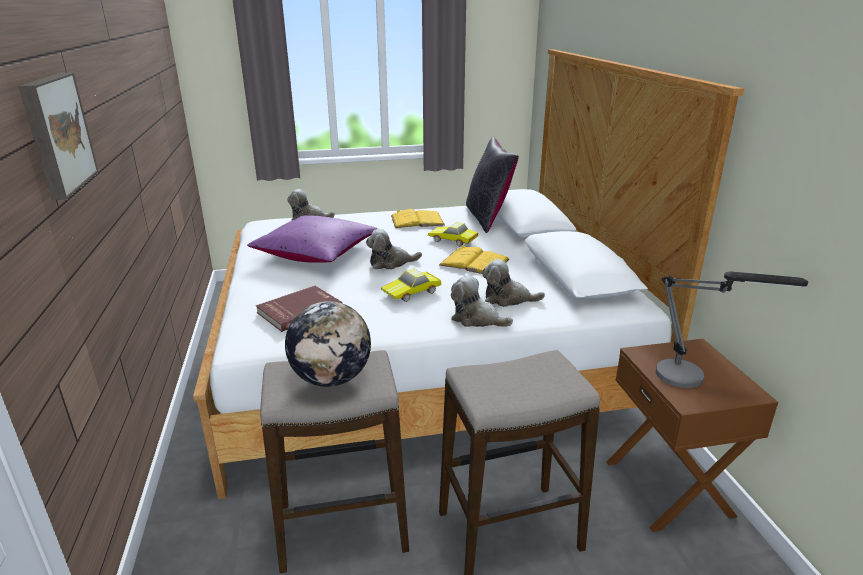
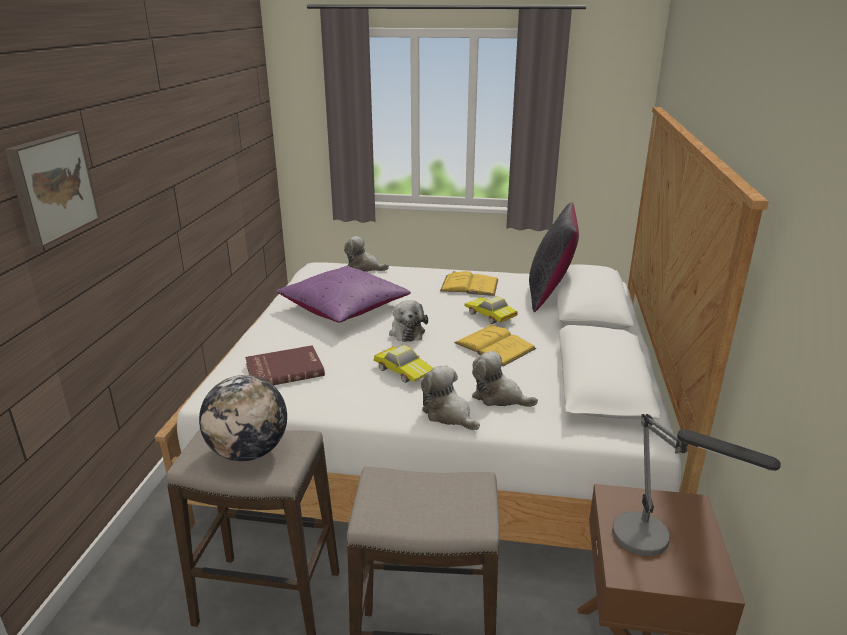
camera: 20 degrees right, 0 degrees up
(391, 263) = (406, 332): plush toy -> plush toy turned 105 degrees counterclockwise
(412, 292) = (404, 370): toy car -> toy car turned 120 degrees counterclockwise

